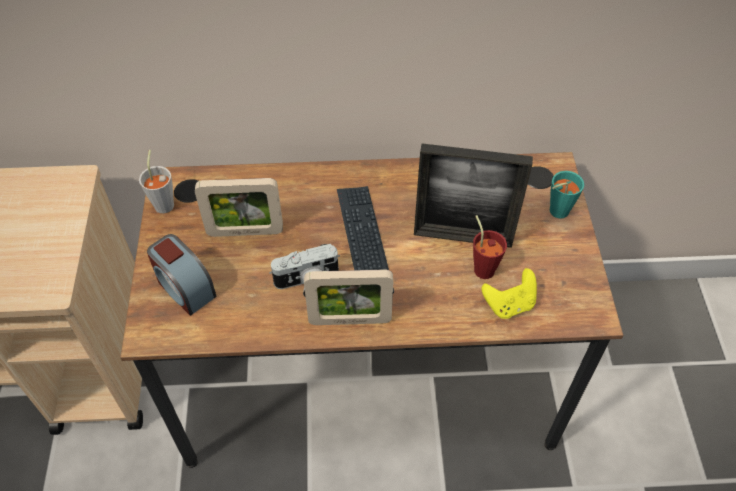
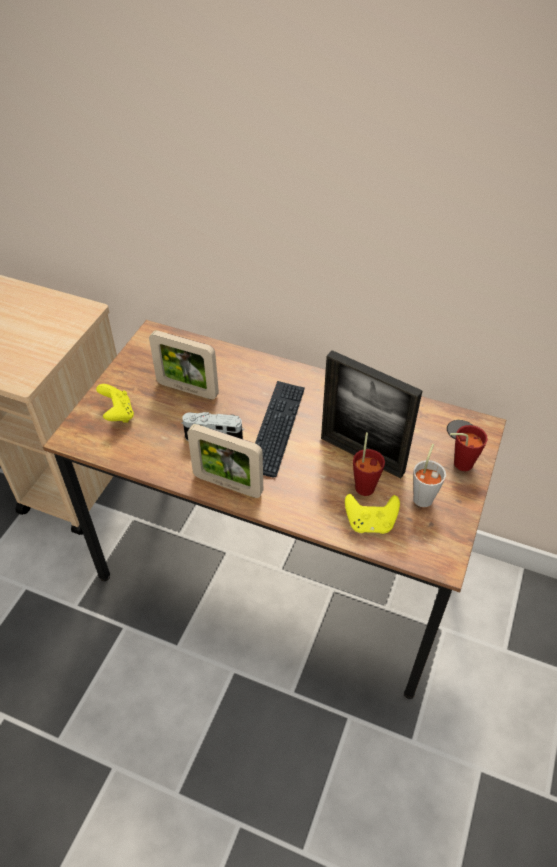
camera: 25 degrees right, 5 degrees down
(165, 202) = (141, 347): grey cup -> grey cup (424, 495)
(185, 288) = (118, 414): alarm clock -> yellow game controller
(555, 212) = (458, 464): turquoise cup -> red cup

